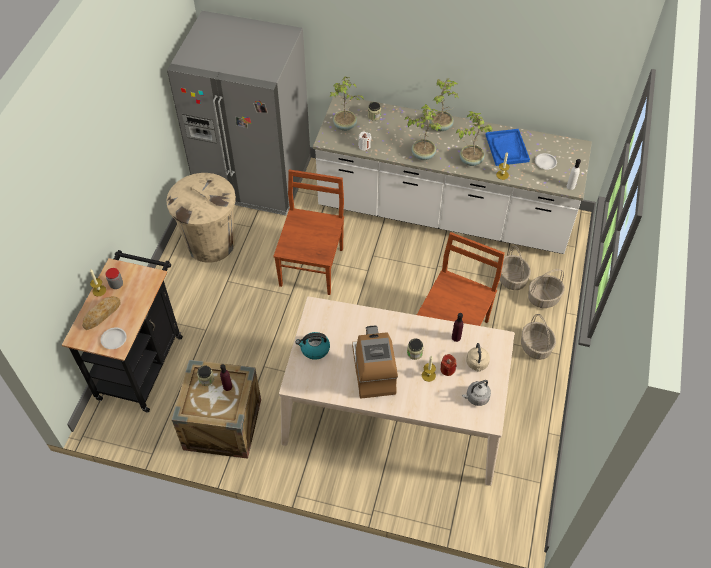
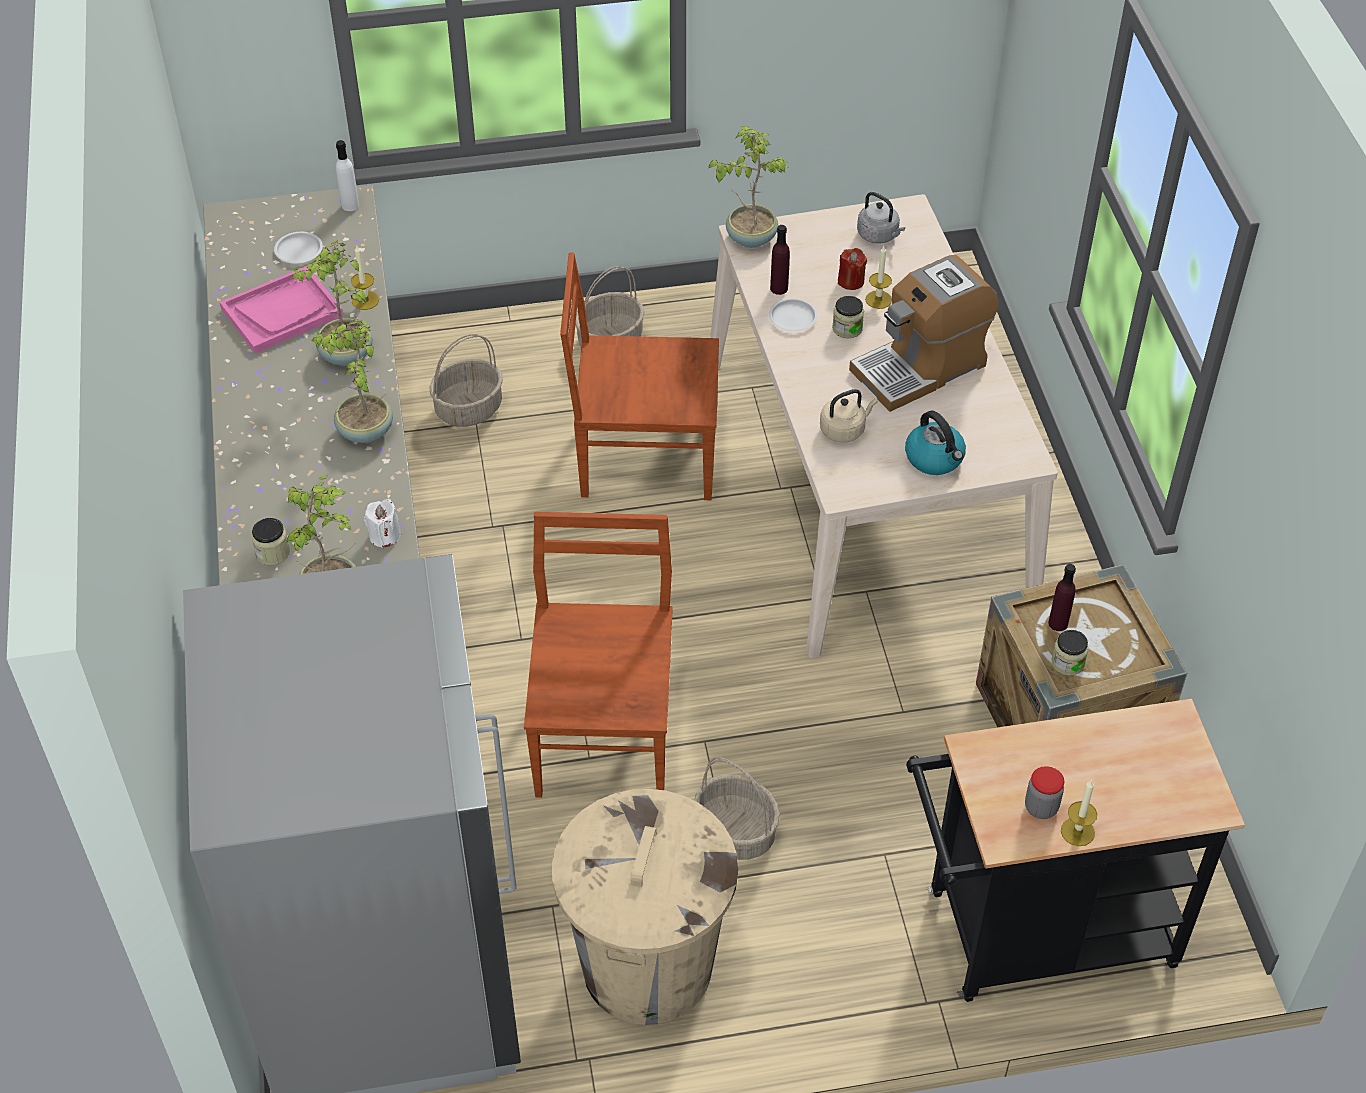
camera: 115 degrees left, 5 degrees down
(102, 314) = (1127, 792): bread -> none
(113, 339) = (1164, 738): white plate -> white plate (793, 318)
(312, 265) = (604, 734): brown chair -> brown chair turned 105 degrees clockwise
(441, 126) = (257, 428): potted plant -> potted plant (750, 237)
(477, 364) = (814, 250): beige kettle -> beige kettle (844, 430)
(507, 148) = (282, 312): blue tray -> pink tray
(543, 298) = (491, 356): basket -> basket (734, 833)

